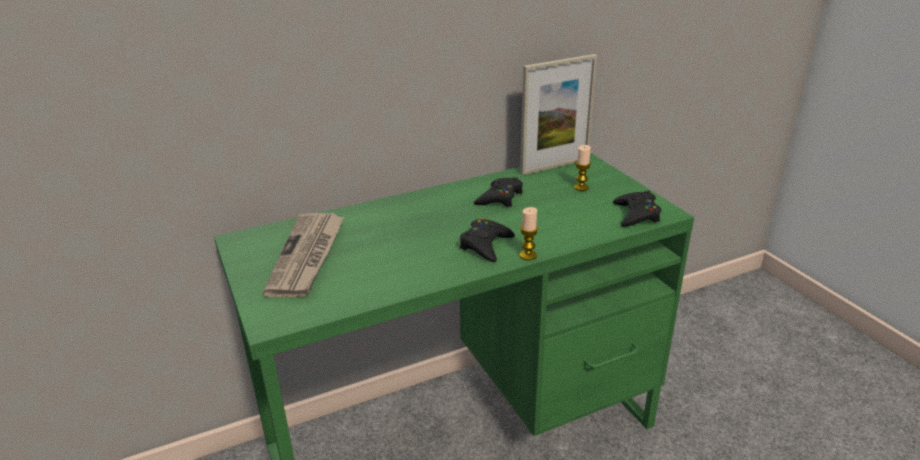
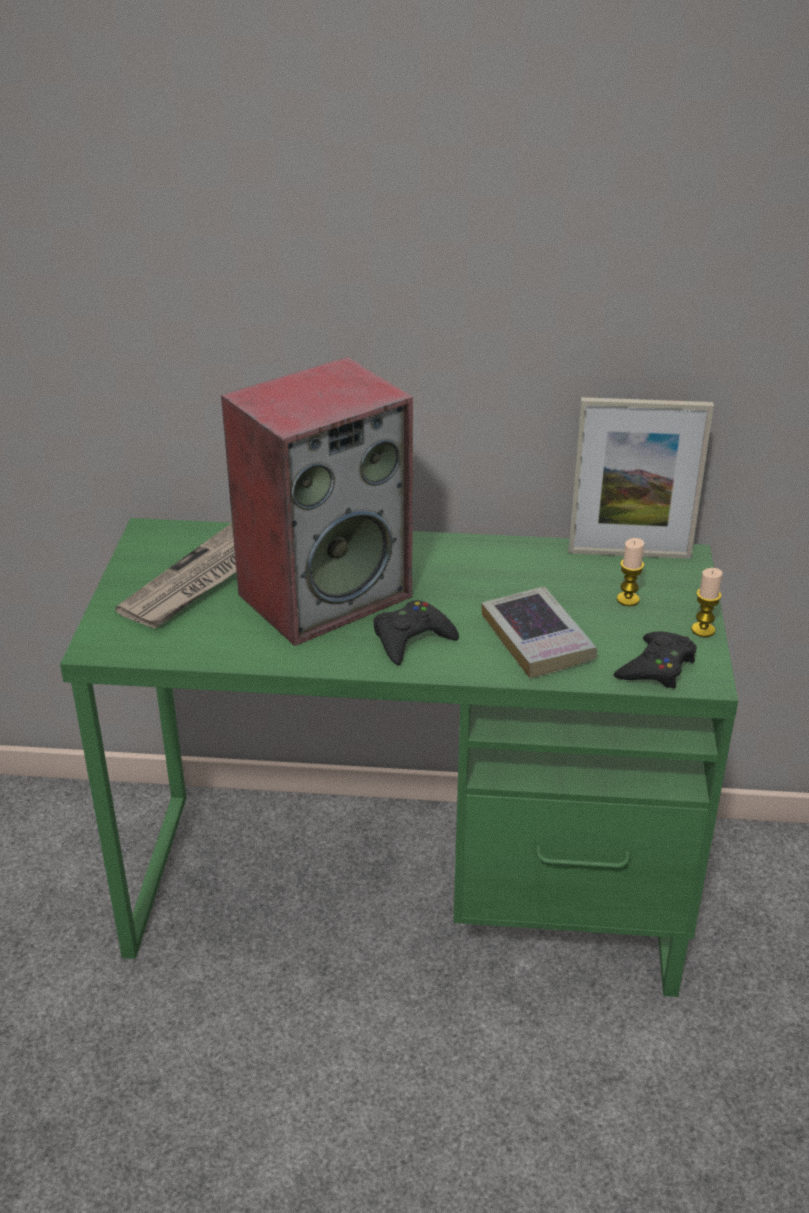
camera: 30 degrees right, 5 degrees up
(403, 238) = (325, 593): none -> speaker
(500, 198) = (500, 578): black game controller -> none
(528, 255) = (447, 671): candle -> candle (703, 630)
(558, 221) = (537, 639): none -> book

